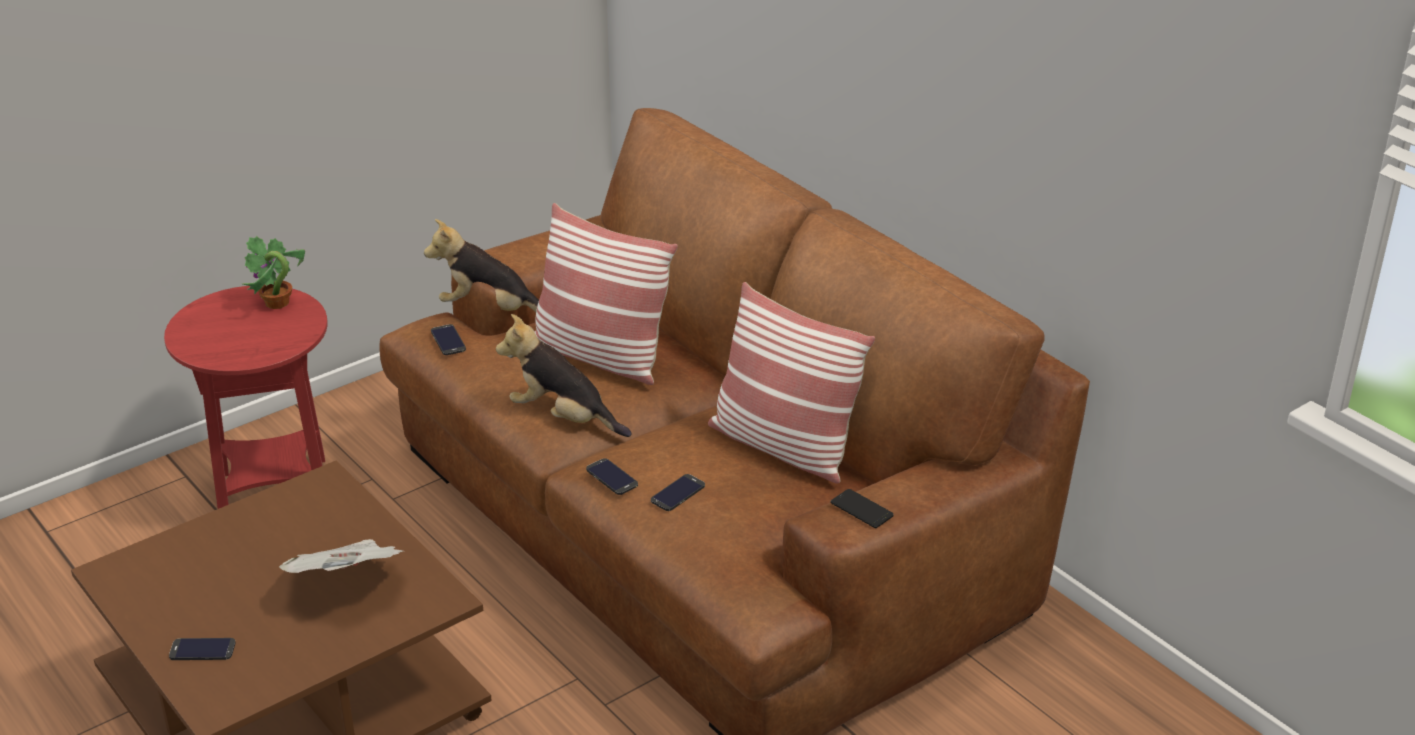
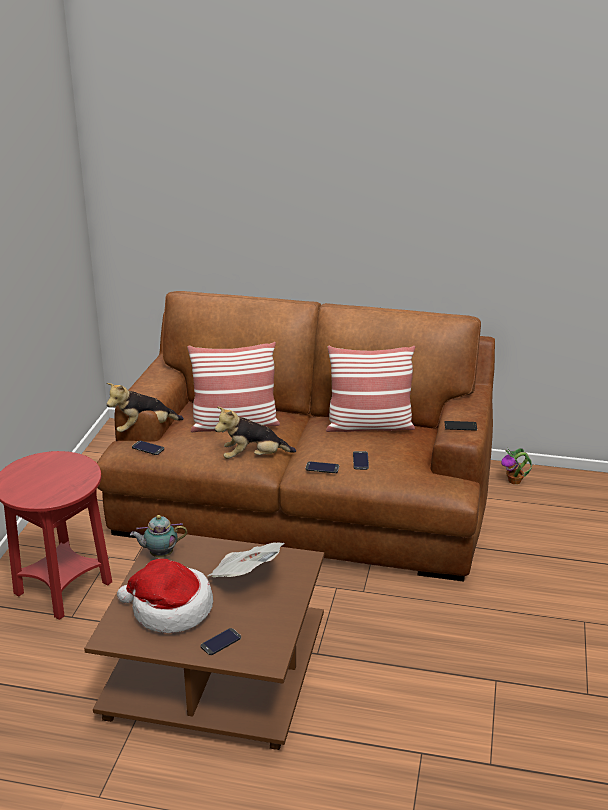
camera: 40 degrees left, 5 degrees down
(210, 575) = (170, 609): none -> hat
(277, 303) = (48, 461): potted plant -> potted plant (515, 481)
(297, 497) = (159, 554): none -> teapot

